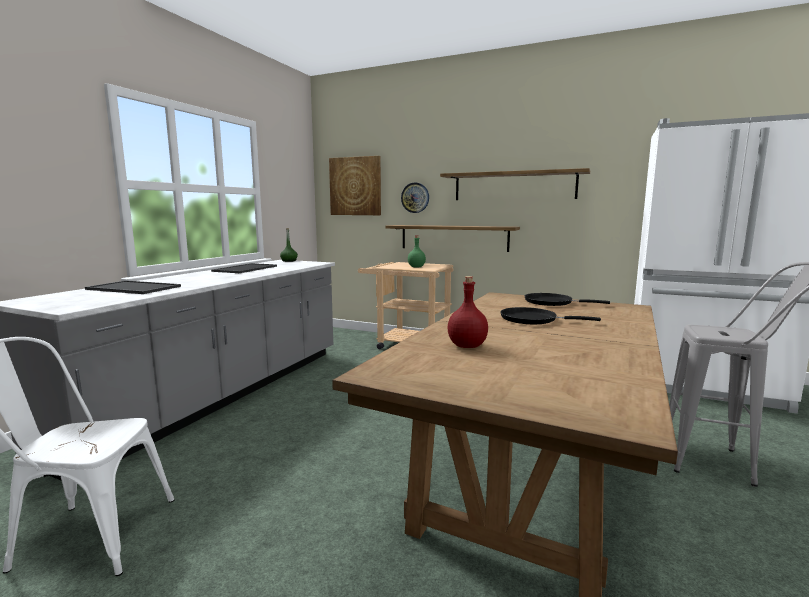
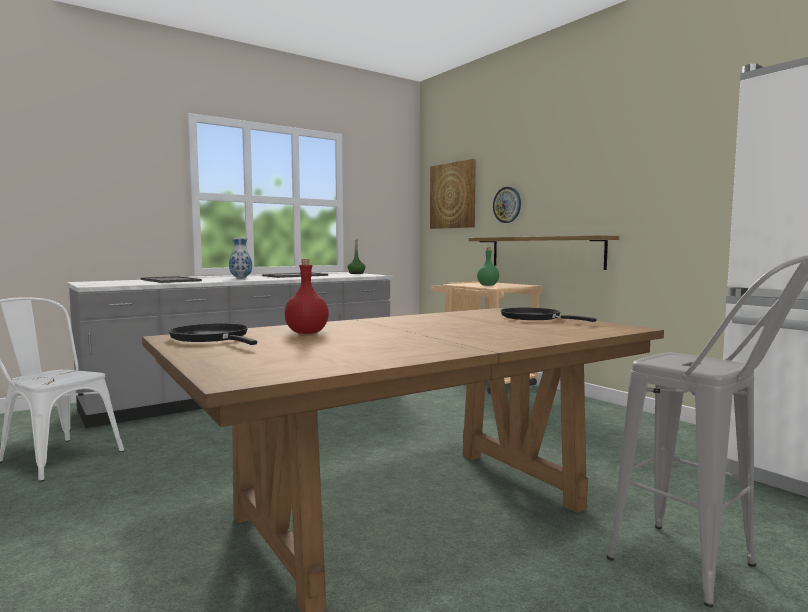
camera: 30 degrees right, 5 degrees down
(204, 277) = (241, 278): none -> vase
(514, 186) = (612, 183): shelf -> none
(532, 319) = (449, 326): black frying pan -> black frying pan (212, 338)

